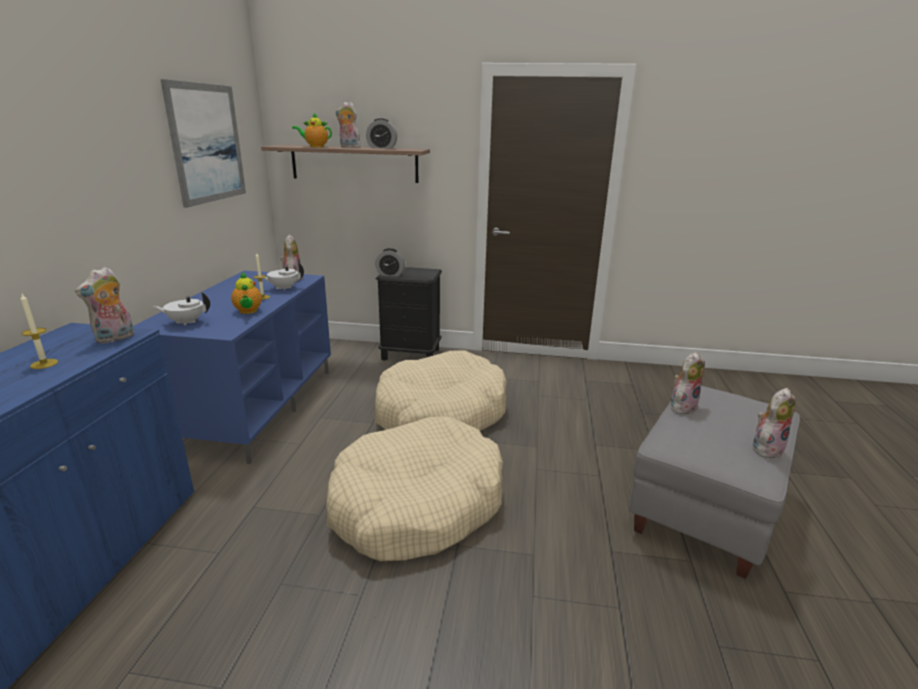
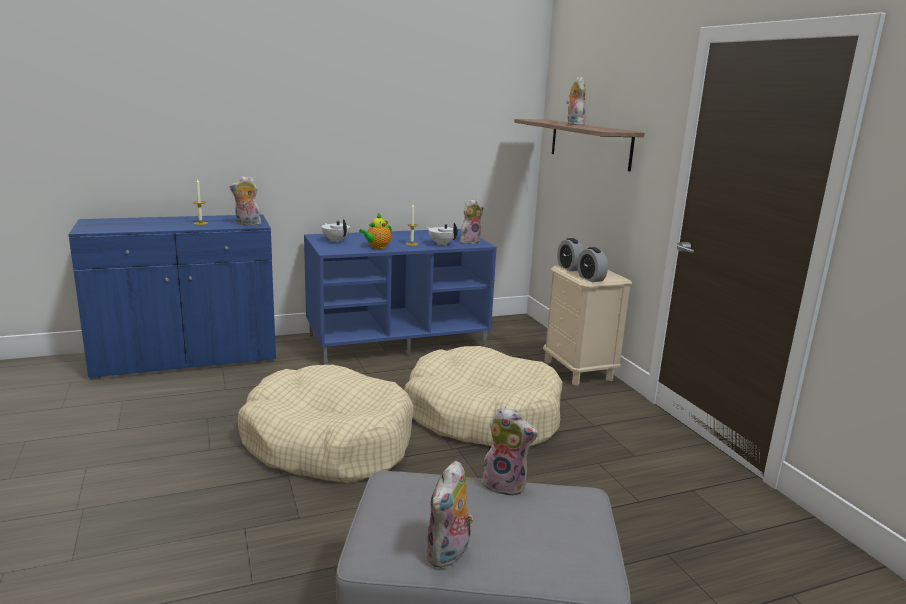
camera: 60 degrees right, 5 degrees down
(207, 143) = (449, 111): picture -> none
(315, 146) = (553, 122): teapot -> none
(382, 148) = (600, 127): alarm clock -> alarm clock (590, 278)
(411, 354) = (578, 370): black nightstand -> beige nightstand
(766, 448) = (449, 555): plush toy -> plush toy turned 90 degrees clockwise

